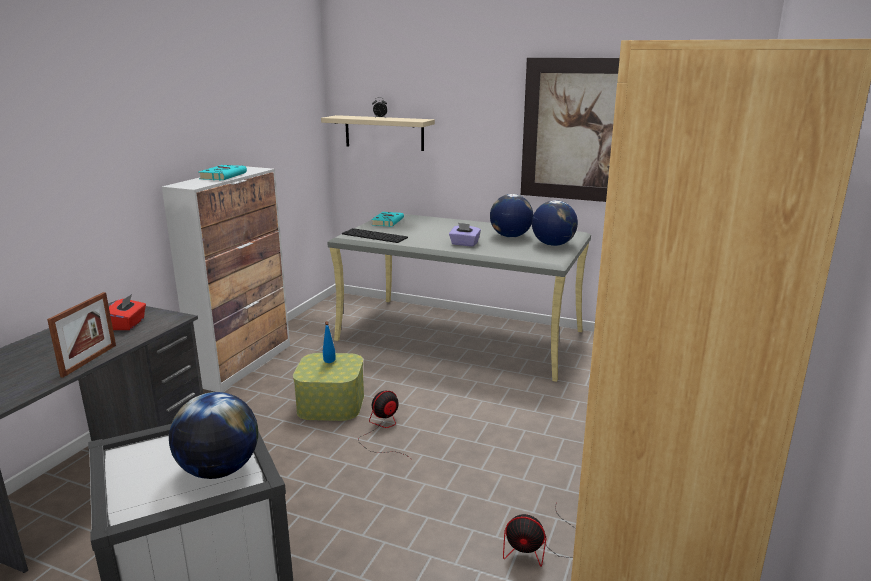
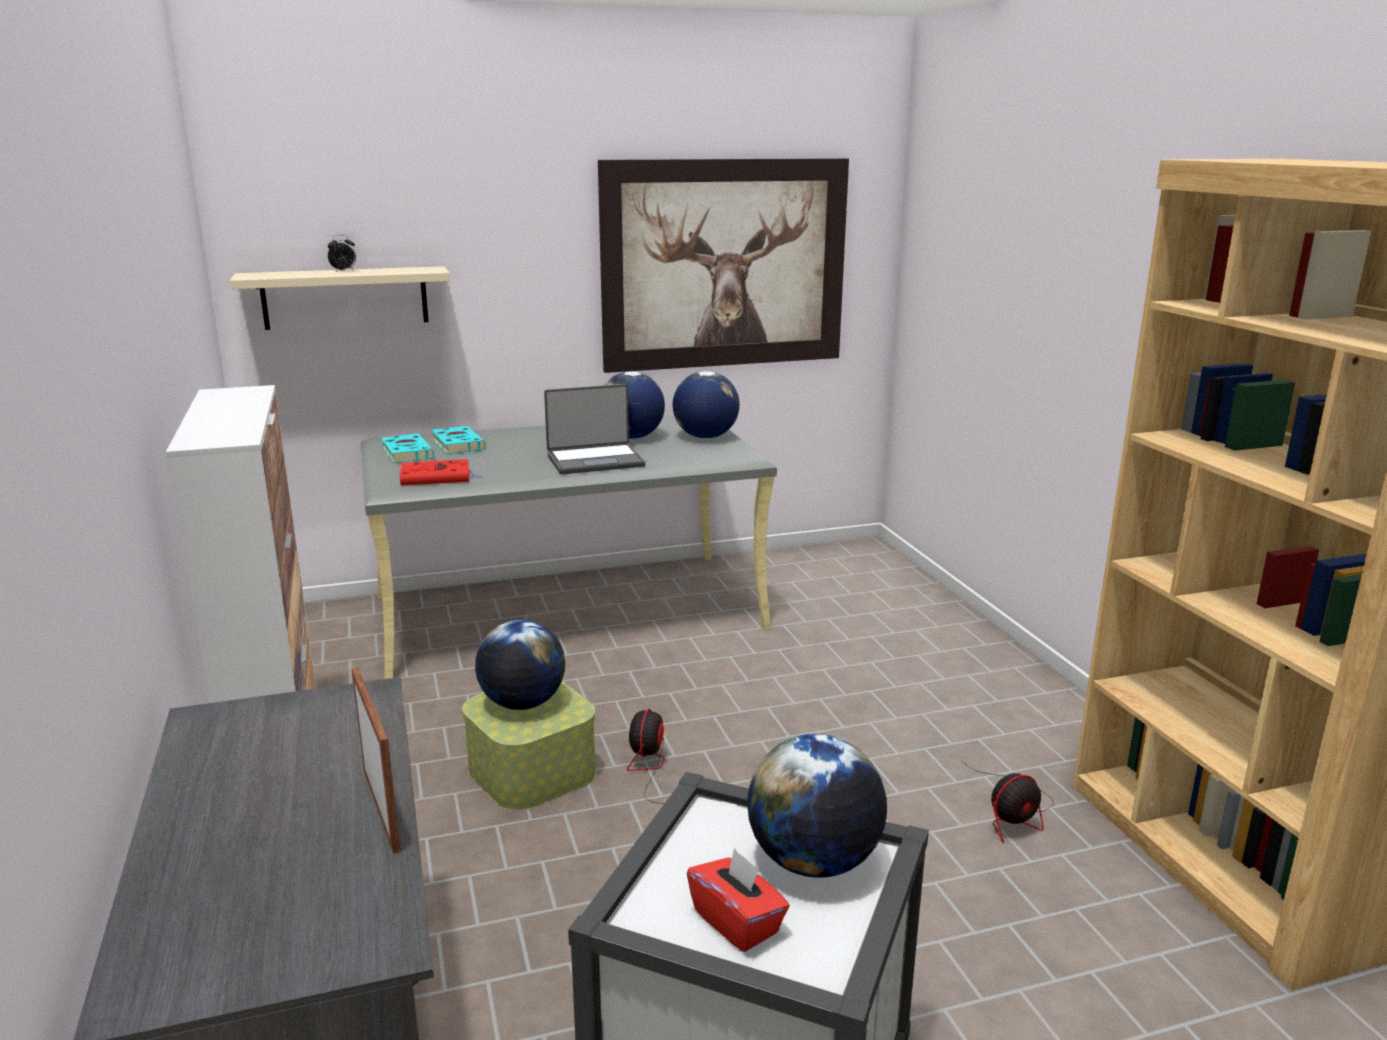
camera: 40 degrees left, 0 degrees up
(128, 324) = (307, 733): red tissue box -> red tissue box (737, 922)
(224, 176) = (226, 412): turquoise book -> turquoise book (457, 444)
(329, 363) = (522, 704): blue bottle -> globe
(375, 235) = (438, 478): keyboard -> red book
(464, 244) = (595, 461): purple tissue box -> laptop

